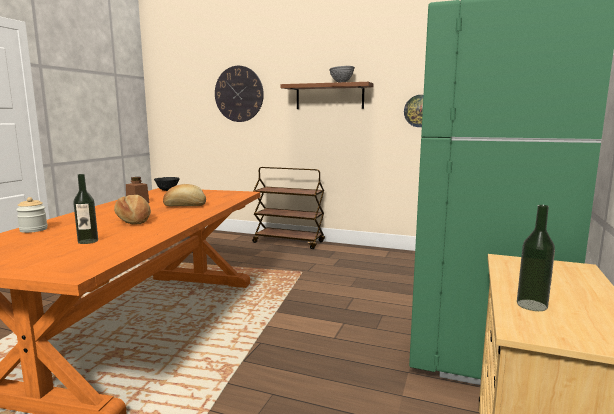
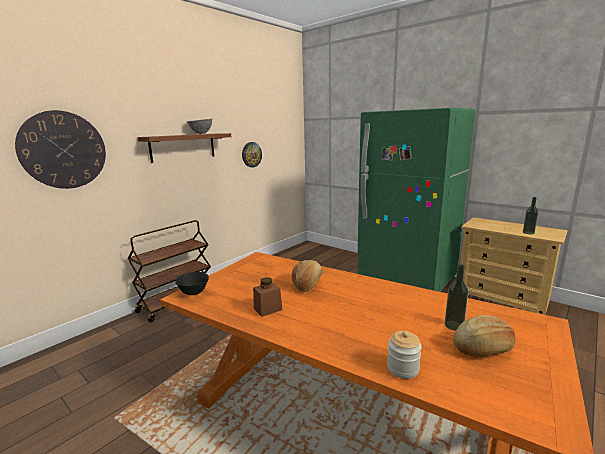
camera: 70 degrees left, 5 degrees up
(134, 220) = (369, 307): bread -> bread (483, 348)

